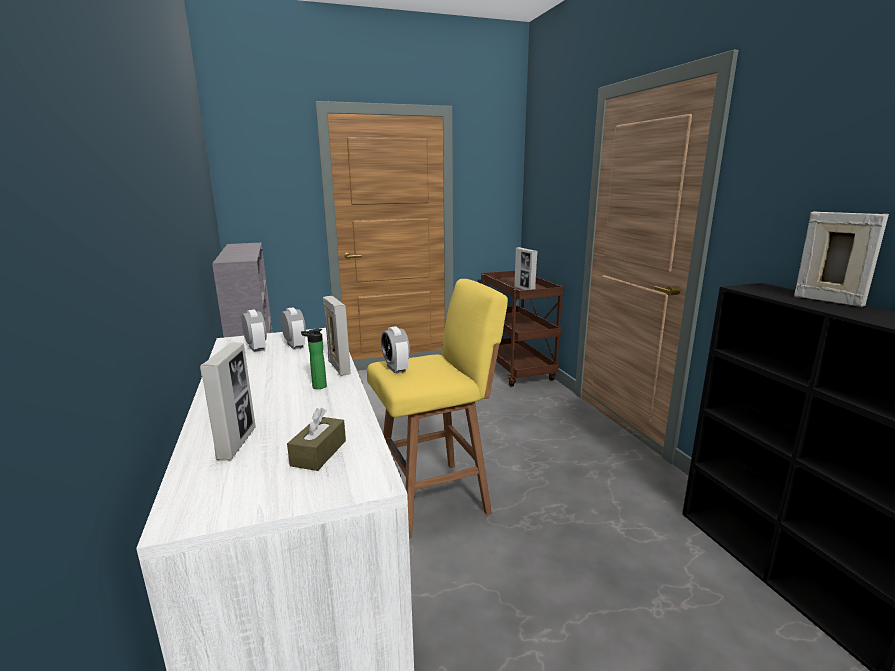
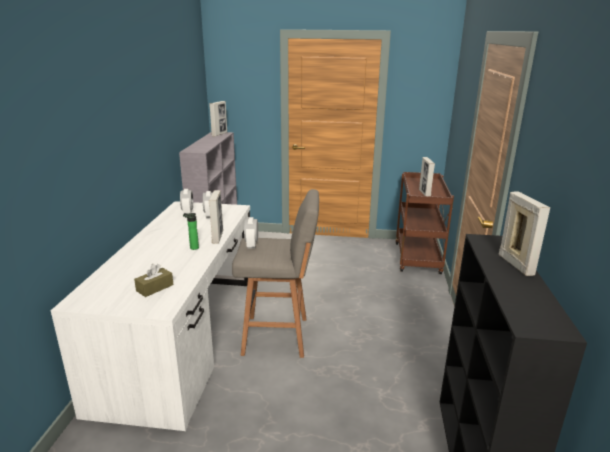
camera: 25 degrees right, 5 degrees up
(237, 443) = (125, 272): picture frame -> picture frame (219, 134)
(436, 496) = (278, 336): yellow stool -> grey stool

